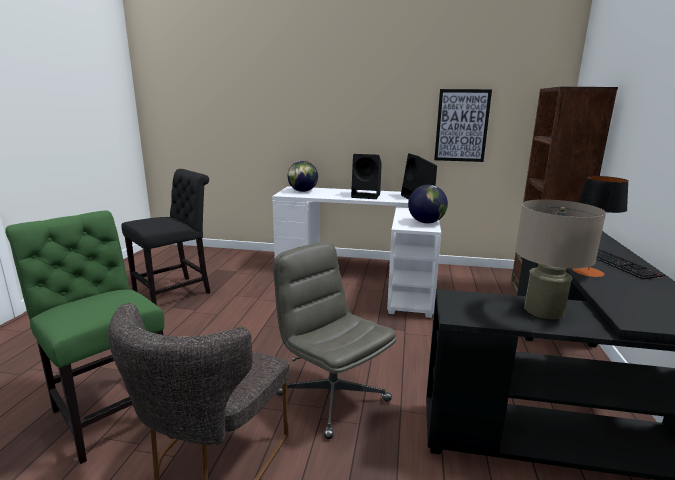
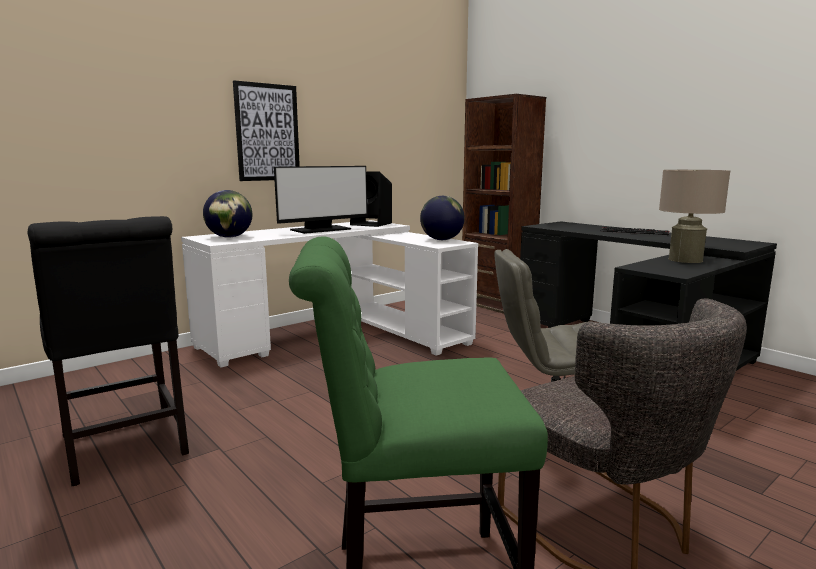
camera: 50 degrees left, 5 degrees down
(176, 292) = (125, 448): black chair -> black chair turned 150 degrees clockwise
(366, 196) = (321, 230): black speaker -> monitor
(462, 126) = (385, 139): picture -> picture (267, 132)
(588, 272) = (642, 237): table lamp -> none

